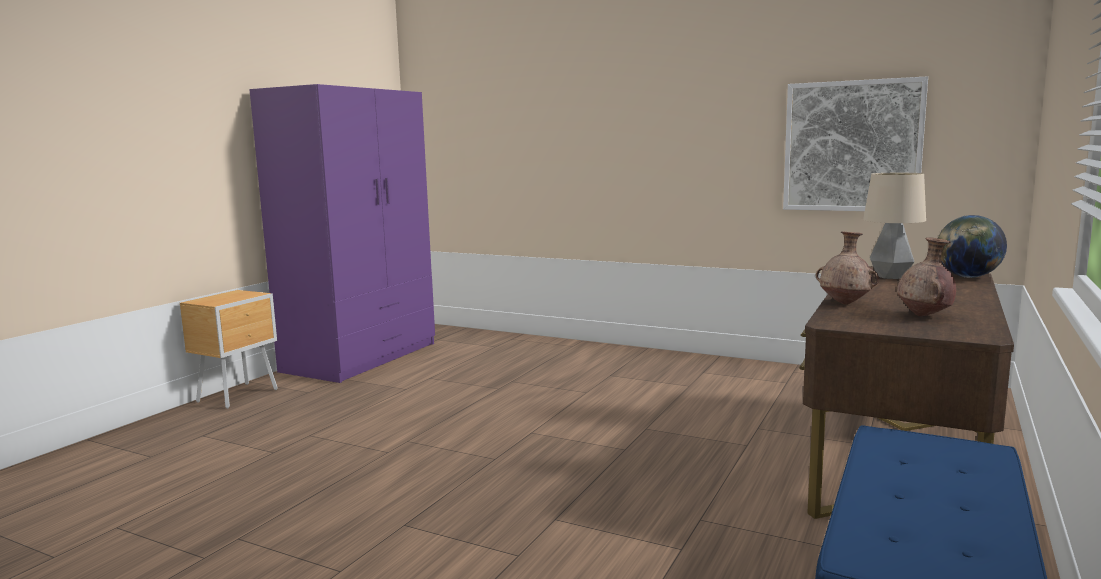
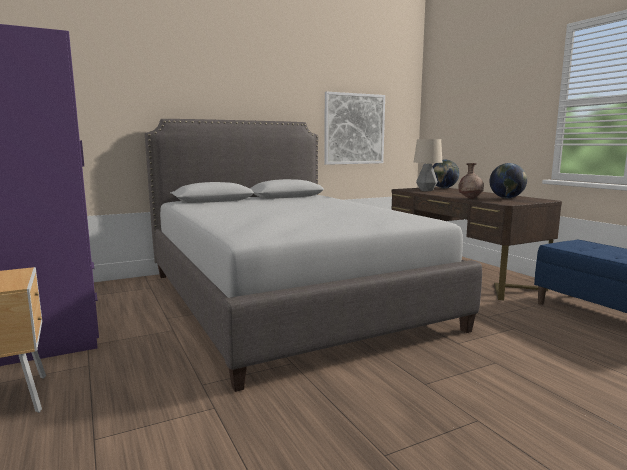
camera: 55 degrees left, 0 degrees up
(560, 399) = (288, 299): none -> grey bed
(925, 315) = (506, 198): brown vase -> globe

